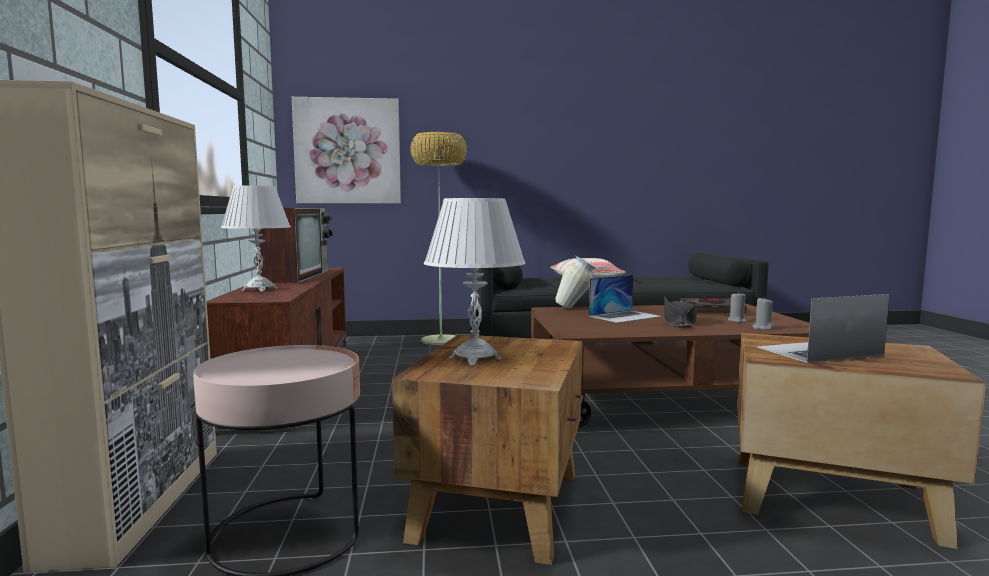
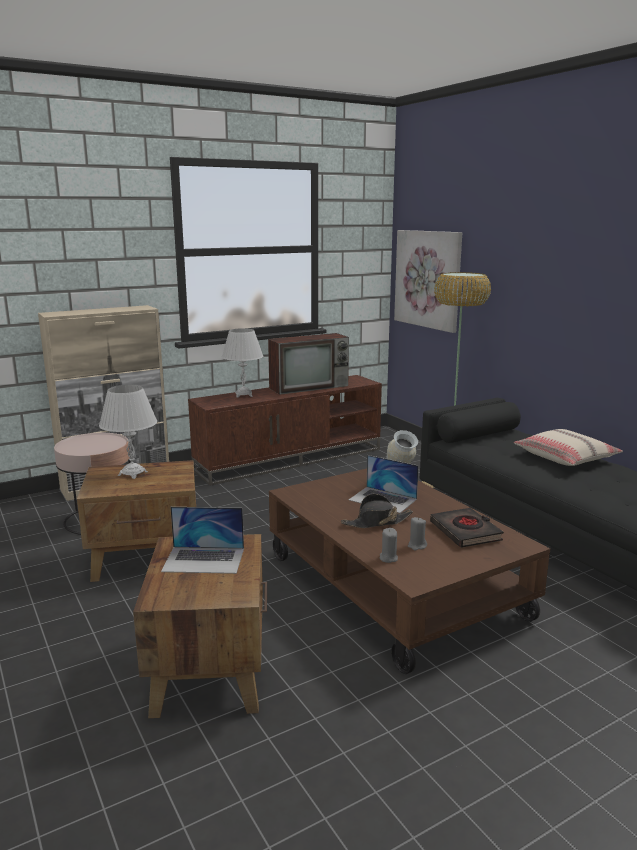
camera: 65 degrees right, 10 degrees up
(819, 351) = (204, 560): laptop -> laptop turned 135 degrees clockwise

